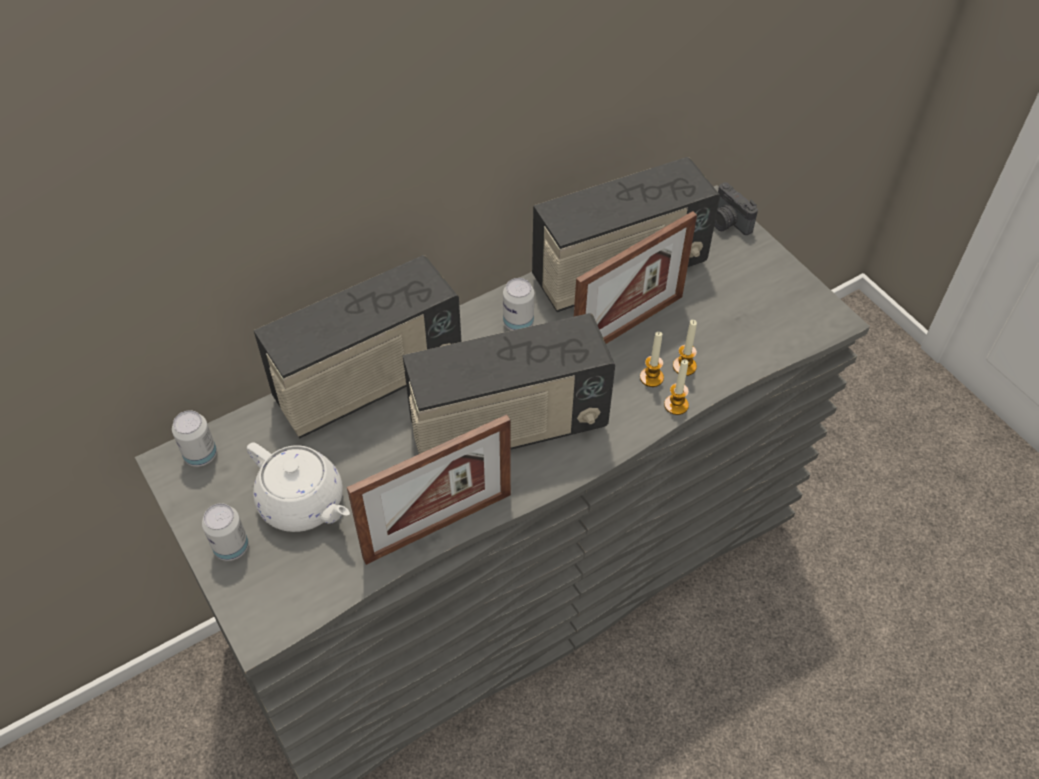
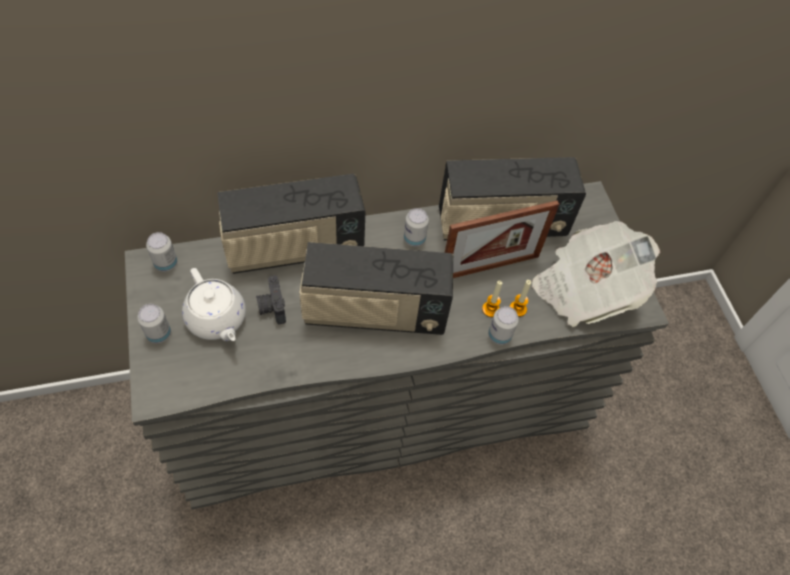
camera: 15 degrees right, 5 degrees up
(438, 526) = (298, 366): picture frame -> none
(676, 405) = (499, 335): candle -> can
(727, 222) = (596, 212): camera -> camera (271, 307)
(755, 316) = (585, 288): none -> newspaper

